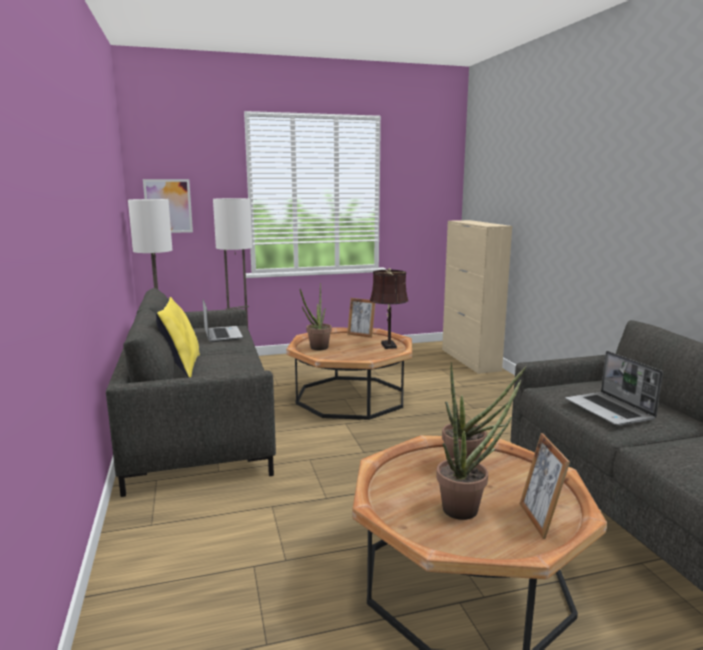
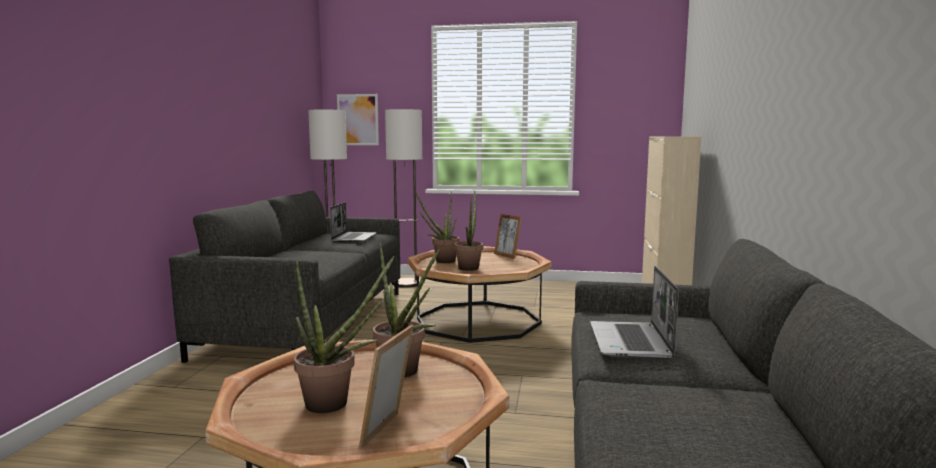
camera: 25 degrees right, 5 degrees down
(182, 367) = (274, 255): yellow pillow -> none
(350, 352) = (469, 267): none -> potted plant
(388, 345) = (520, 266): brown table lamp -> none

